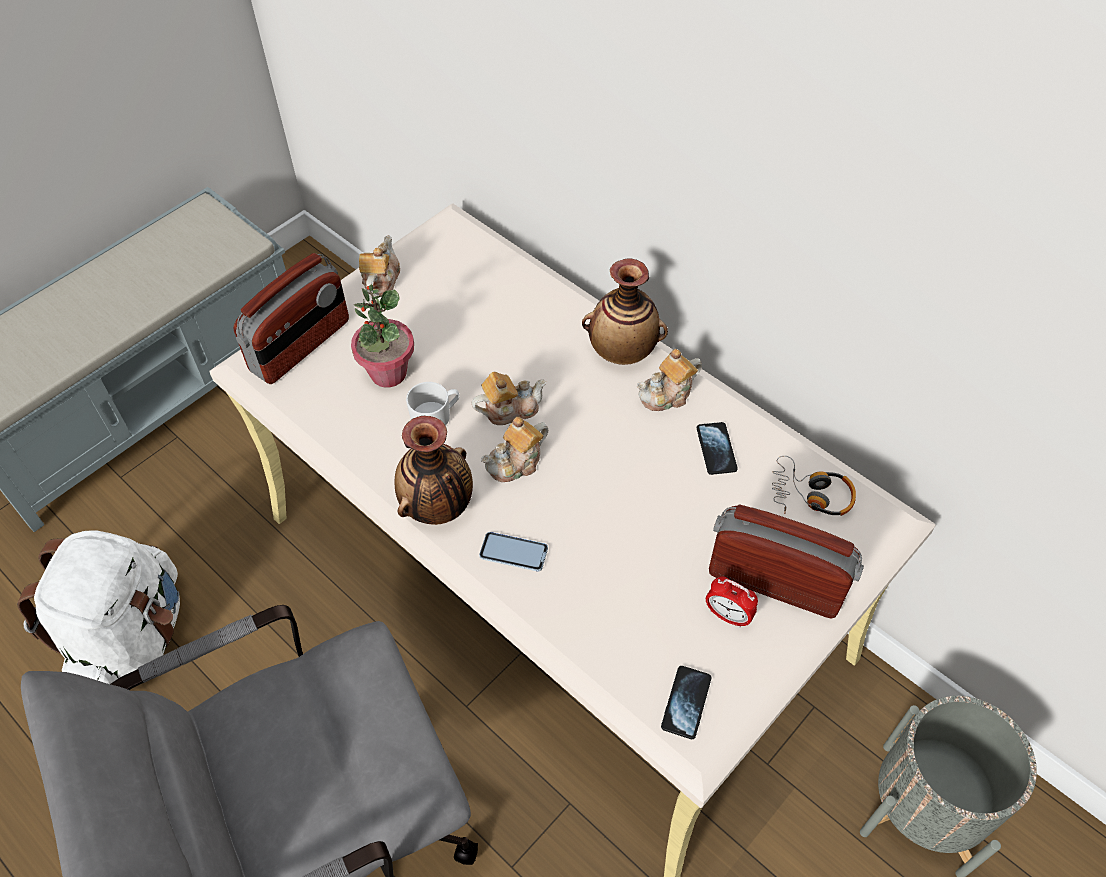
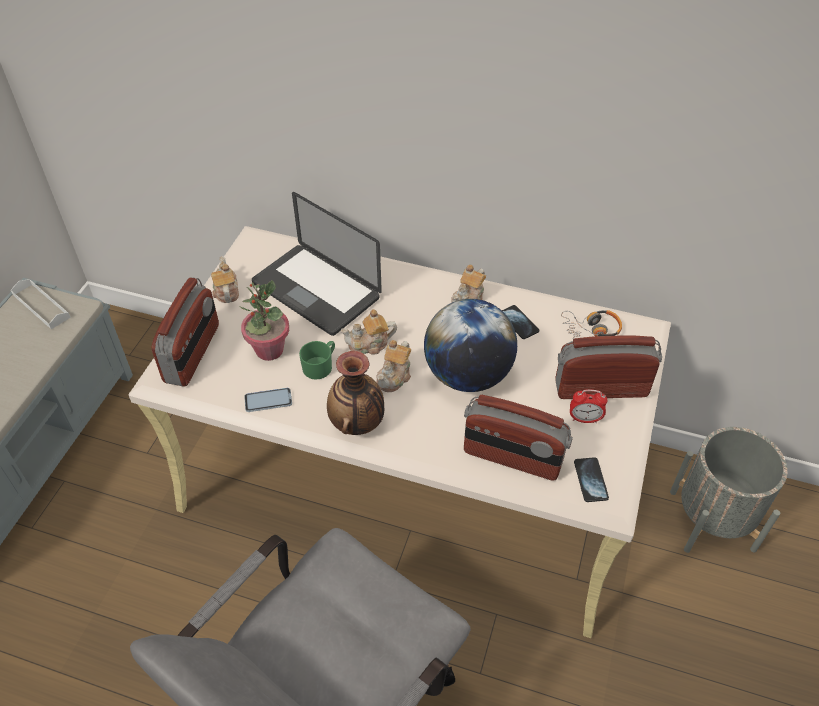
camera: 25 degrees left, 5 degrees down
(132, 640) = (108, 643): white backpack -> none
(208, 227) = (41, 306): none -> white tray
(435, 415) = (320, 366): white mug -> green mug
(485, 316) = (316, 290): none -> laptop
(509, 409) = (369, 344): teapot -> teapot turned 150 degrees counterclockwise
(513, 552) = (427, 433): phone -> phone (268, 401)
(601, 629) = (512, 458): none -> radio
(608, 496) = (468, 375): none -> globe
(622, 351) = (423, 283): vase -> none

